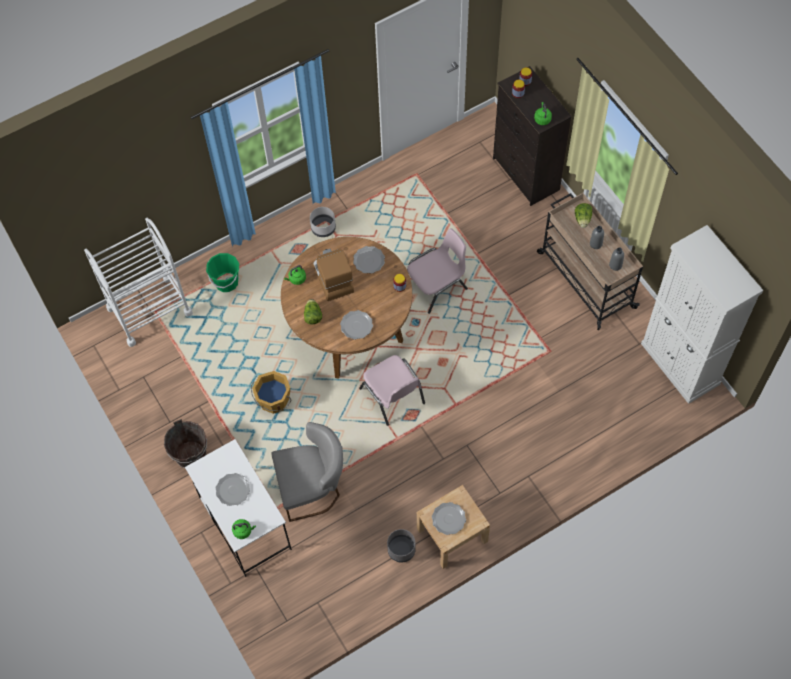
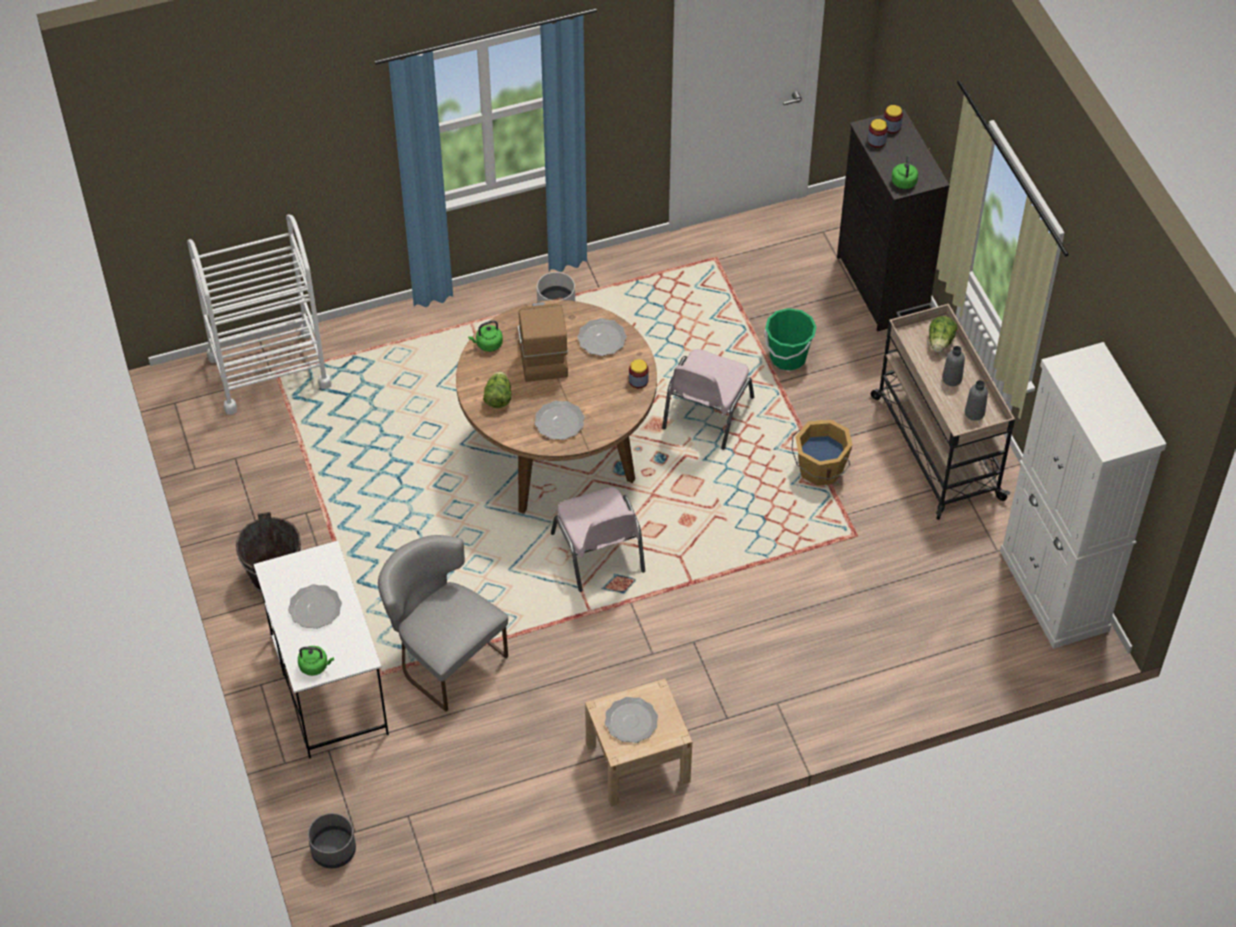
camera: 10 degrees right, 10 degrees down
(226, 282) = (392, 354): green bucket -> green bucket (788, 357)
(274, 401) = (418, 526): orange bucket -> orange bucket (820, 469)
(313, 488) = (443, 657): grey chair -> grey chair turned 135 degrees counterclockwise
(401, 550) = (554, 768): grey planter -> grey planter (333, 850)
(436, 285) = (706, 413): pink chair -> pink chair turned 135 degrees clockwise

